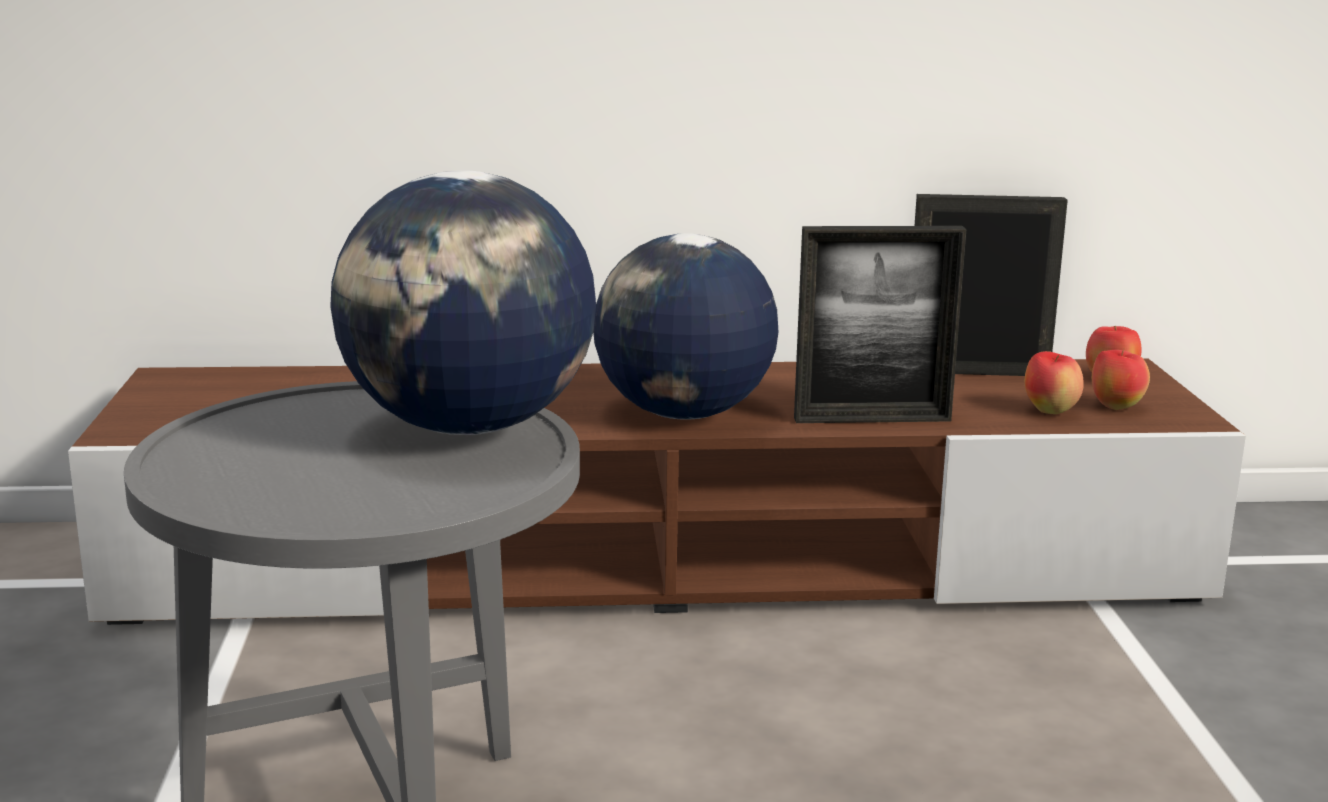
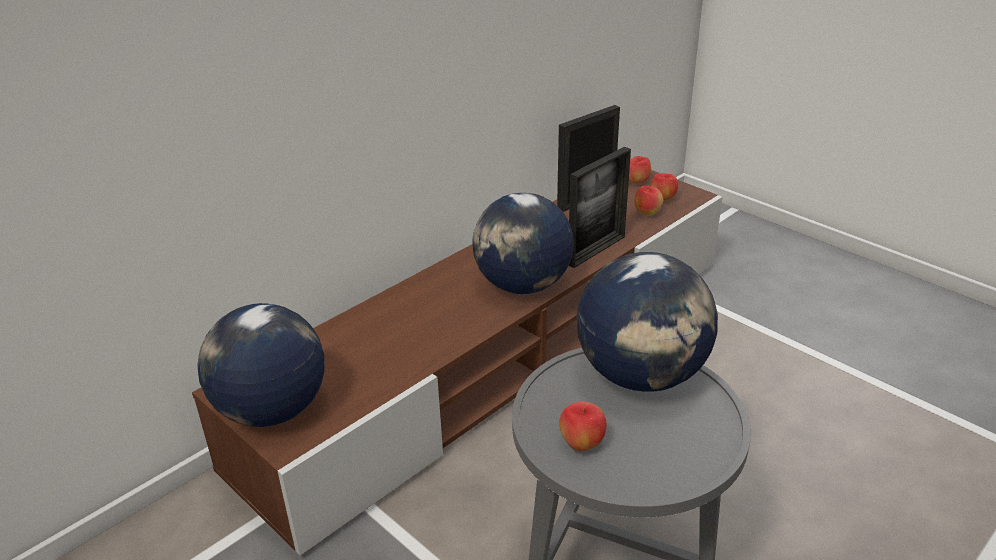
camera: 40 degrees left, 15 degrees up
(170, 404) = (271, 410): none -> globe
(241, 448) = (582, 444): none -> apple

